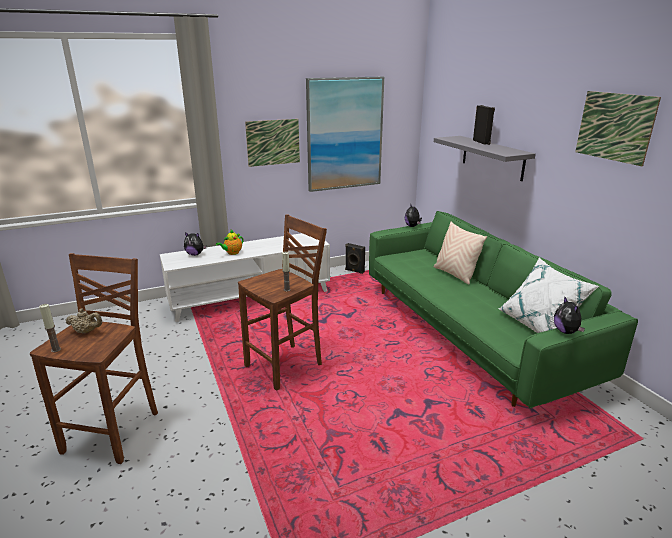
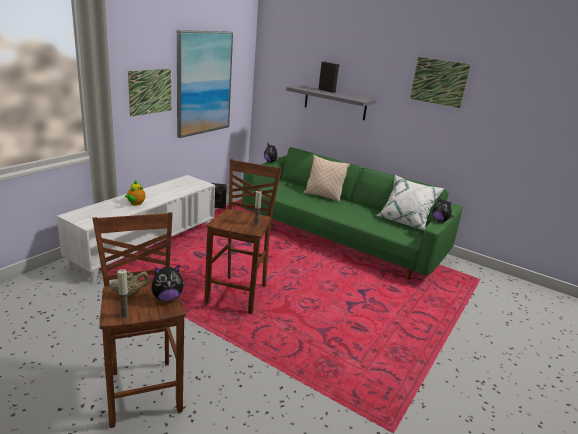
camera: 35 degrees left, 0 degrees up
(195, 254) = (98, 210): plush toy -> plush toy (167, 298)

